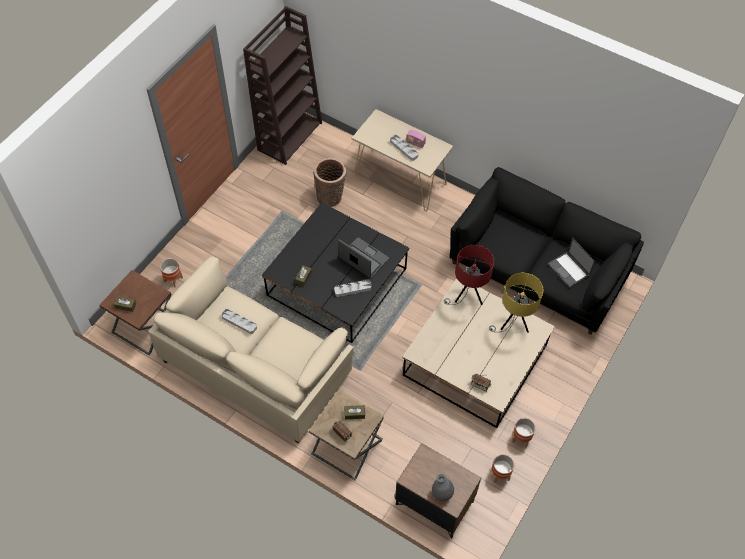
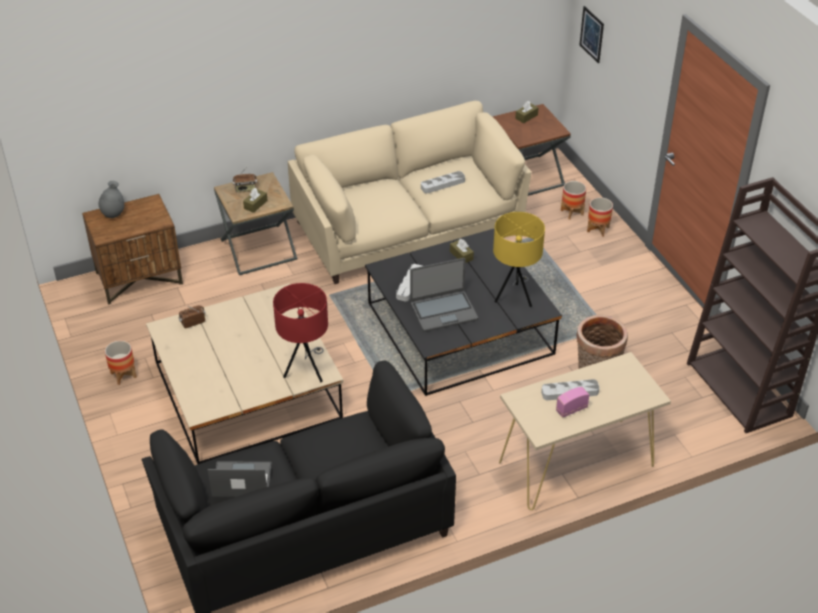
camera: 125 degrees right, 15 degrees down
(84, 225) = (591, 34): none -> picture
(500, 474) = (109, 338): planter -> planter (598, 229)
(512, 324) = (231, 390): yellow table lamp -> yellow table lamp (515, 296)

